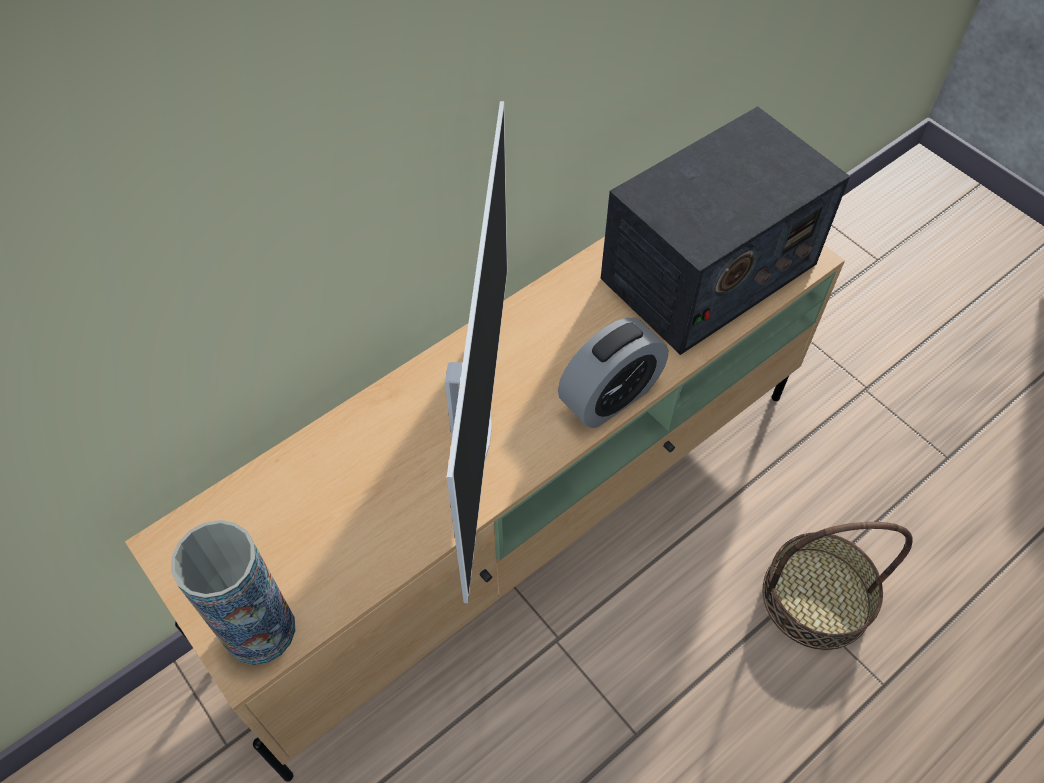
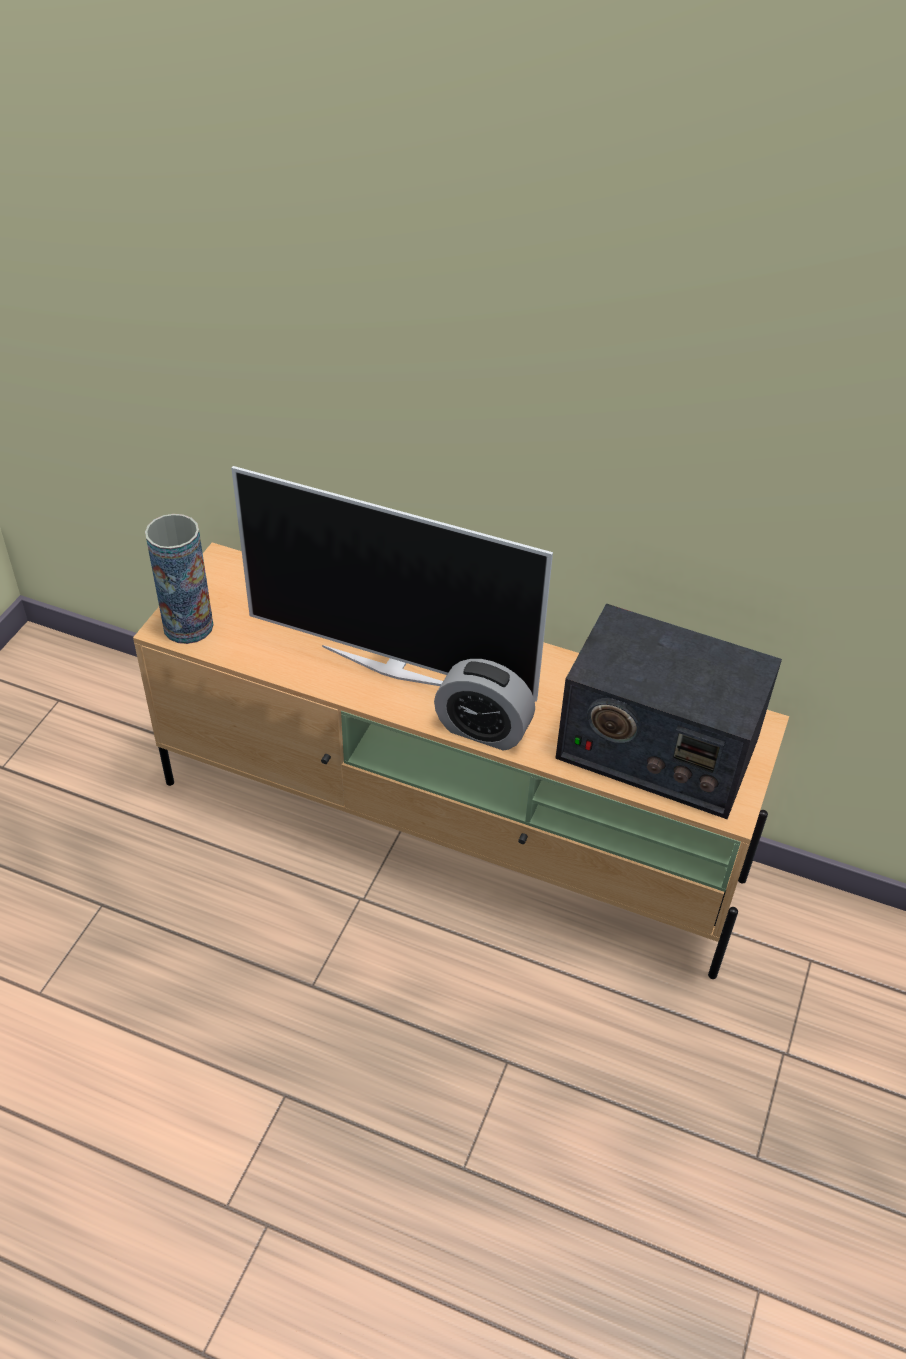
camera: 60 degrees right, 10 degrees down
(472, 435) = (395, 666): television -> television turned 45 degrees clockwise
(816, 597) = (517, 1081): basket -> none

